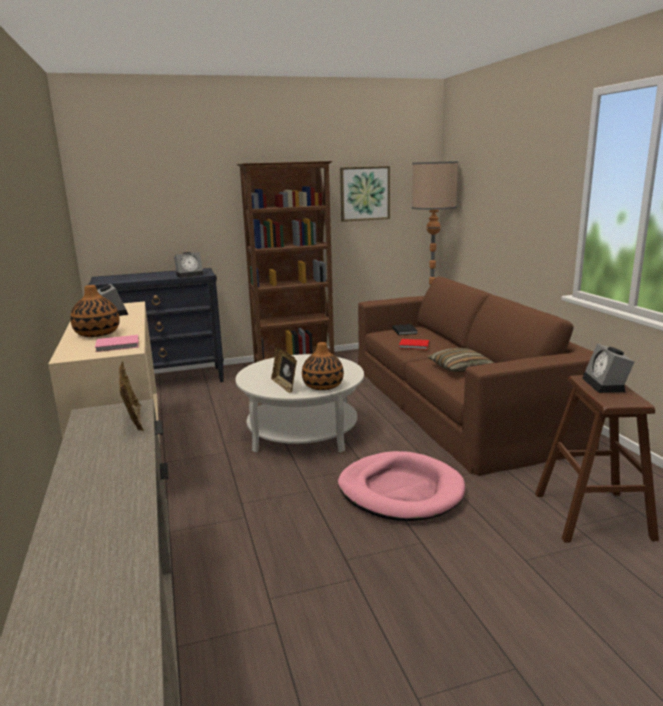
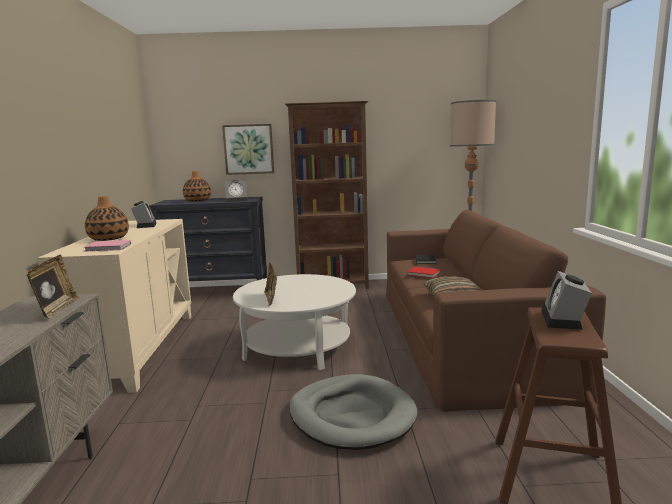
camera: 15 degrees right, 5 degrees down
(323, 386) = (305, 302): vase -> vase (197, 200)
(364, 193) = (406, 133): picture -> picture (248, 149)
(400, 491) = (352, 416): pink dog bed -> grey dog bed

